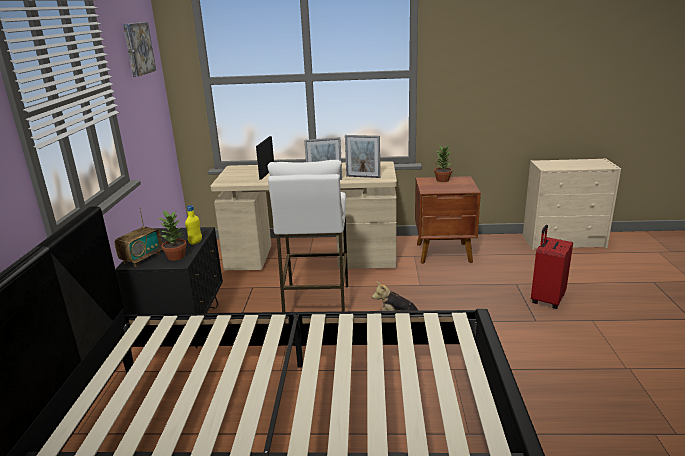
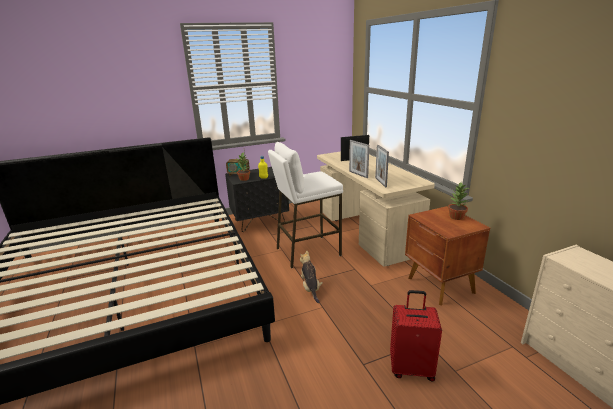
camera: 65 degrees right, 0 degrees up
(137, 48) = (319, 63): picture -> none

